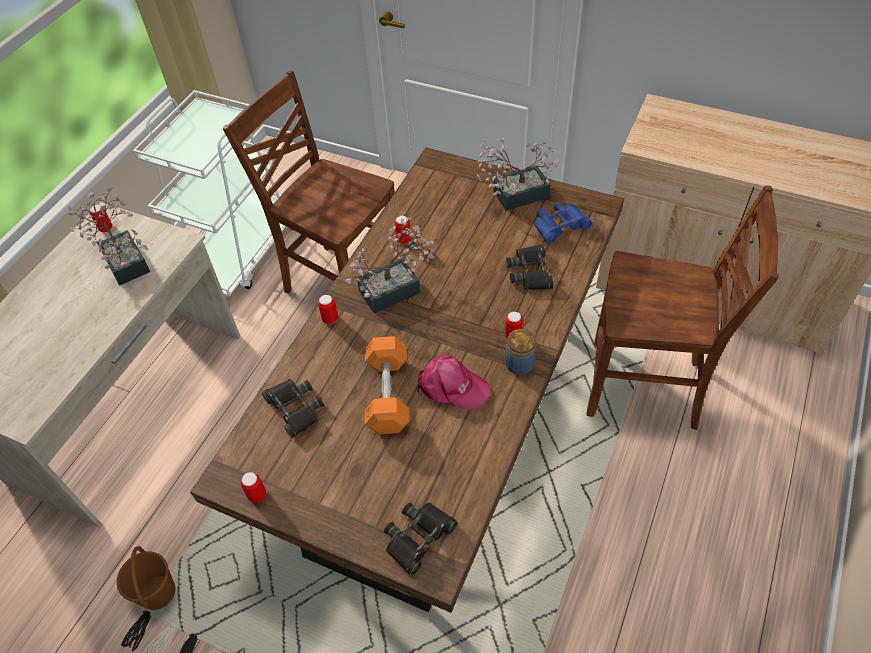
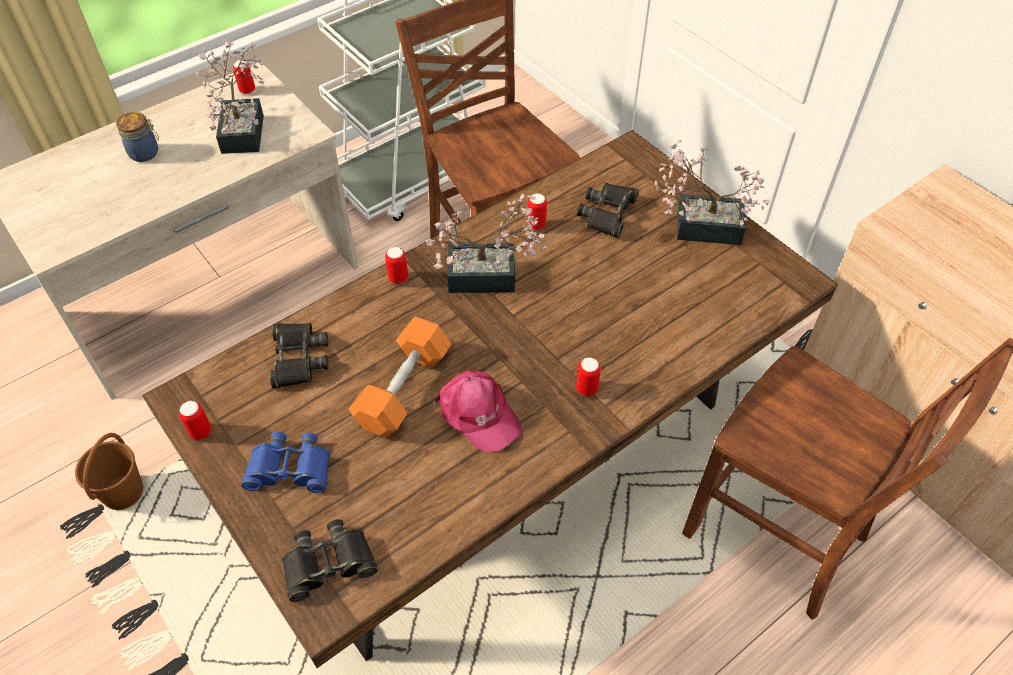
camera: 25 degrees right, 0 degrees up
(520, 363) = (574, 424): jar -> jar (145, 153)
(530, 272) = (658, 323): black binoculars -> black binoculars (608, 213)
(560, 226) = (731, 284): blue binoculars -> blue binoculars (290, 469)

